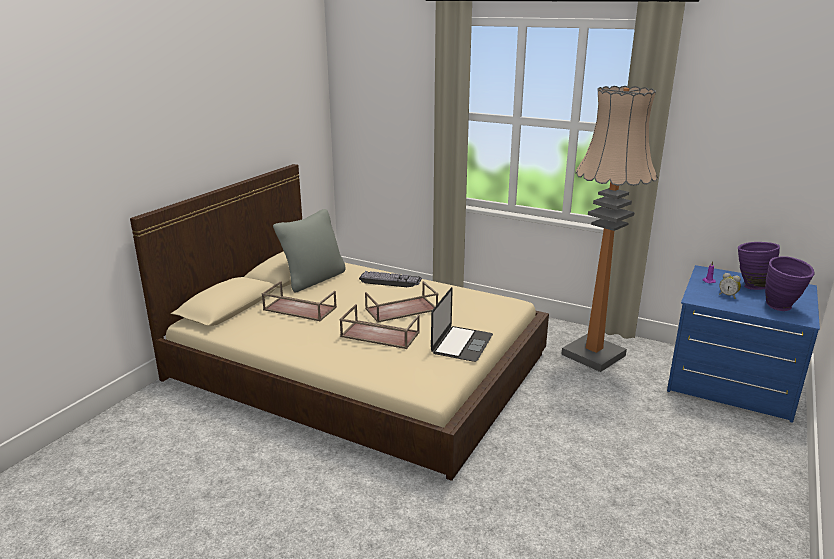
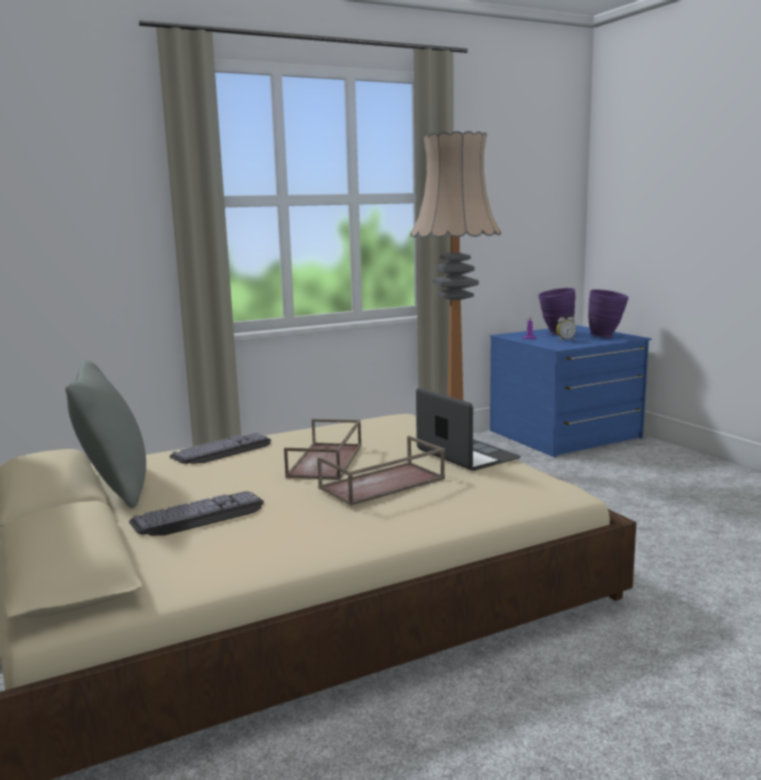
camera: 55 degrees left, 10 degrees down
(299, 309) = (200, 516): brown tray -> keyboard

